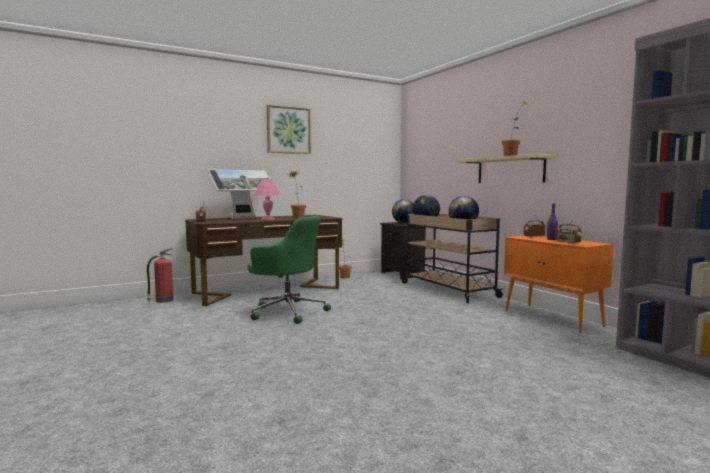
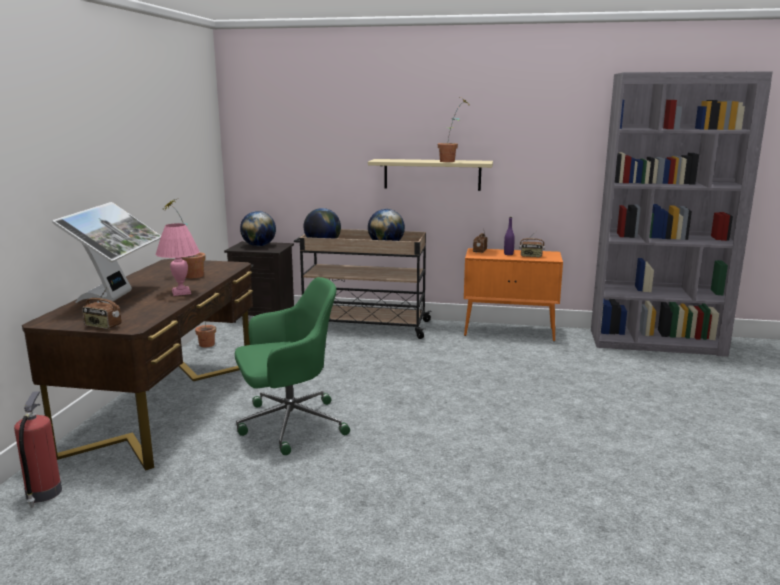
camera: 50 degrees left, 10 degrees up
(288, 130) = (116, 120): picture -> none

